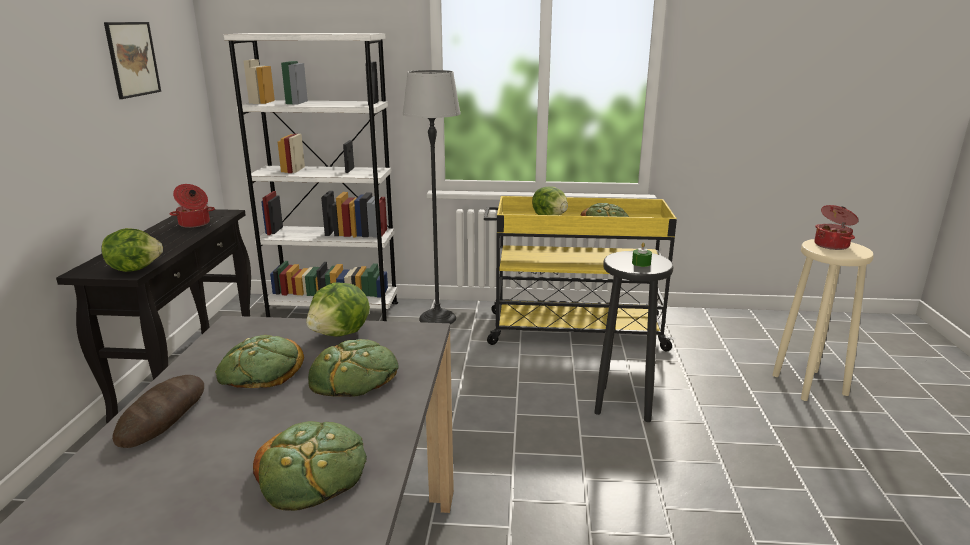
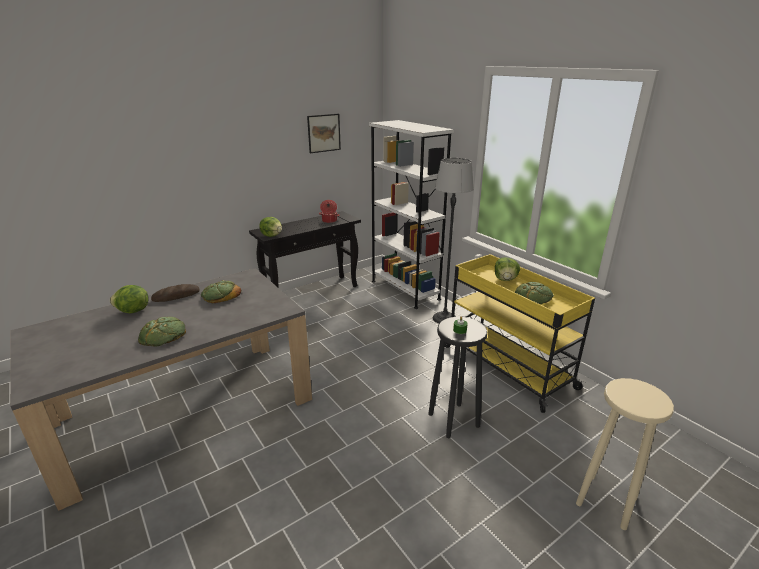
camera: 50 degrees right, 5 degrees up
(341, 334) = (266, 295): lettuce -> lettuce (133, 311)
(354, 376) = (234, 313): bread -> none
(832, 245) = (640, 393): cooking pot -> none

